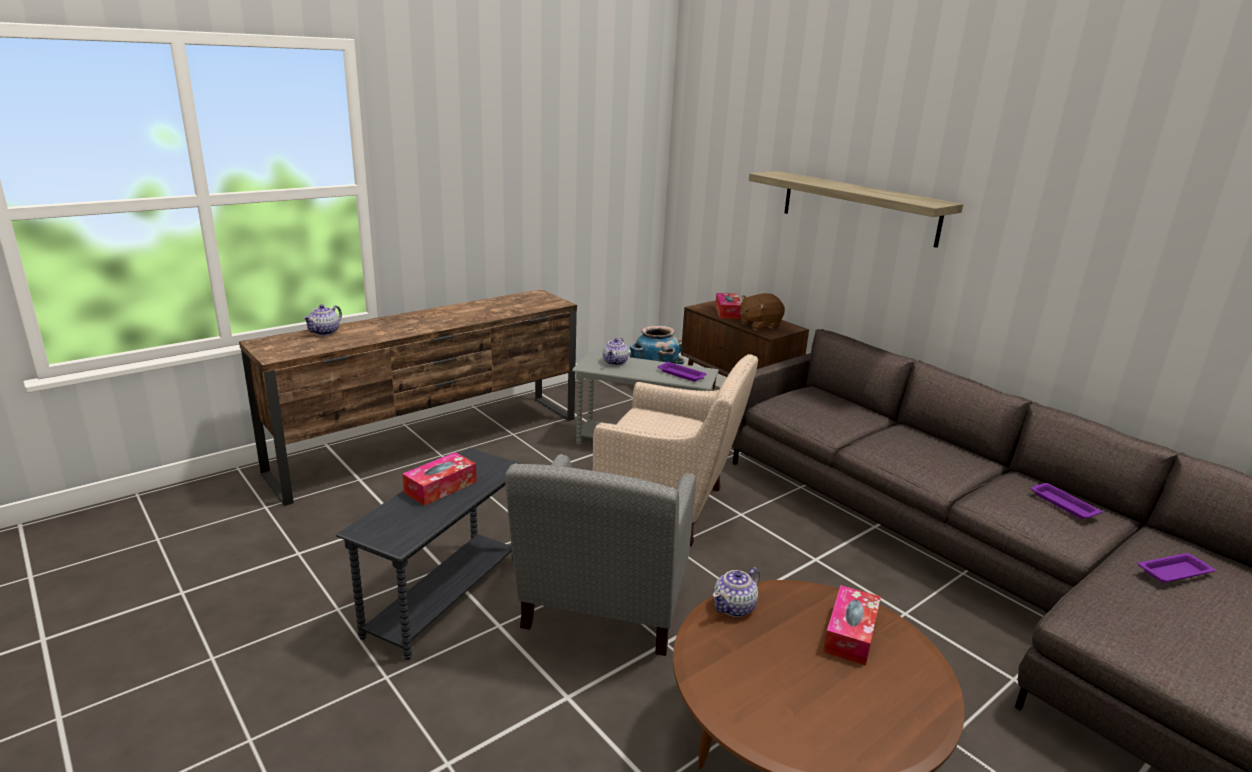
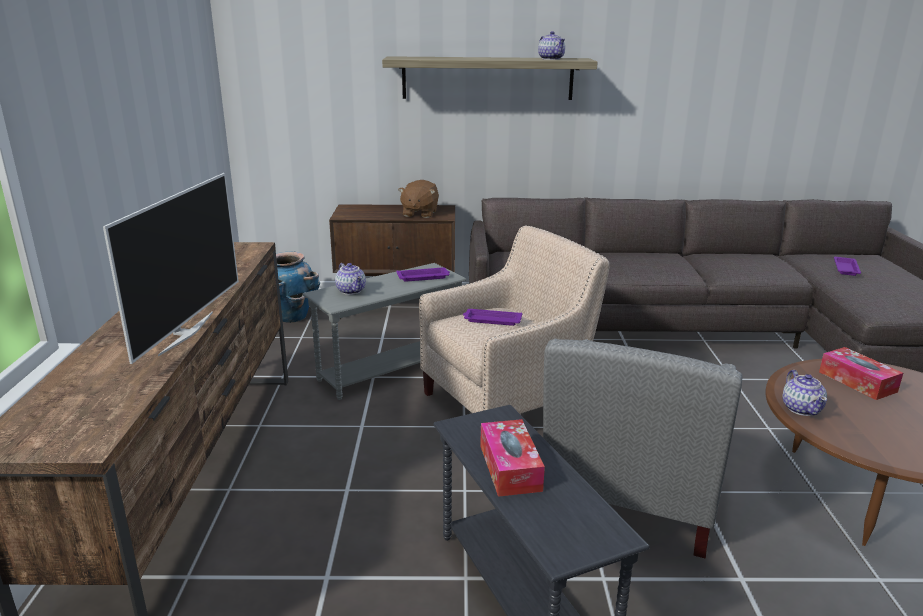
camera: 50 degrees left, 0 degrees up
(325, 332) = (68, 384): teapot -> teapot (551, 59)
(410, 332) = (185, 333): none -> television
(601, 610) = (628, 504): grey armchair -> grey armchair turned 60 degrees clockwise
(727, 312) = (372, 212): tissue box -> none
(1062, 504) = (752, 259): purple tray -> purple tray (491, 320)

